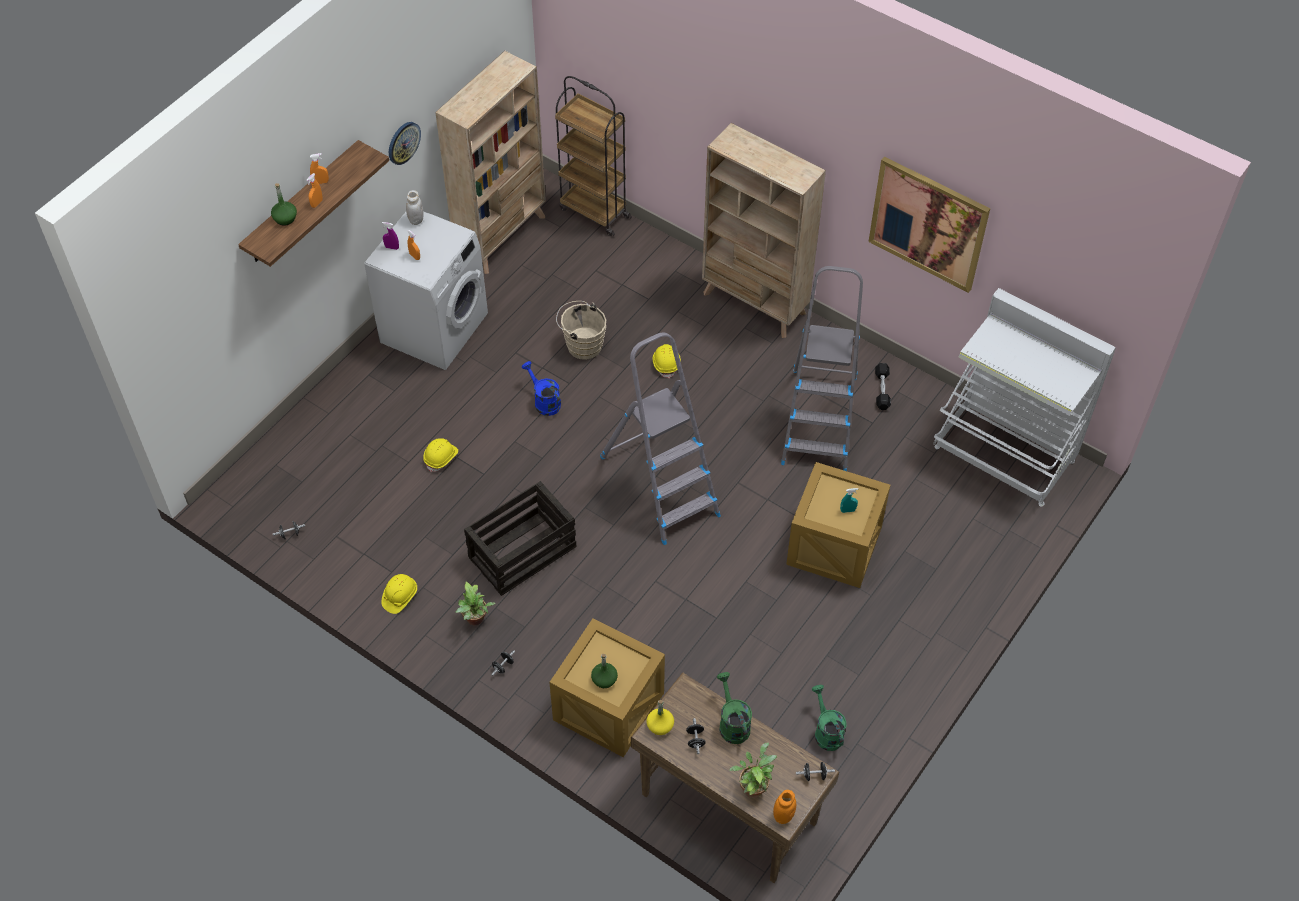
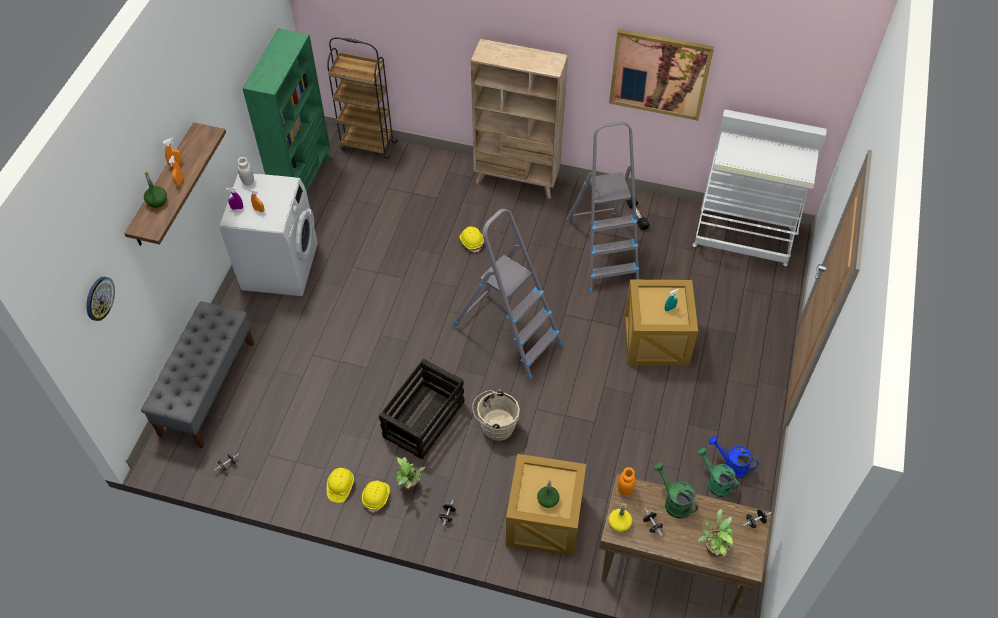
camera: 20 degrees left, 0 degrees up
(301, 443) = (208, 388): none -> grey bench
(403, 142) = (224, 119): wall clock -> wall clock (99, 298)
(441, 458) = (328, 365): yellow hard hat -> yellow hard hat (377, 497)
(502, 236) = (304, 182): beige bookcase -> green bookcase
(544, 401) = (390, 297): blue watering can -> blue watering can (731, 465)
(582, 344) = (401, 246): beige bucket -> beige bucket (495, 426)
(783, 815) = (747, 563): orange jar -> orange jar (624, 489)

